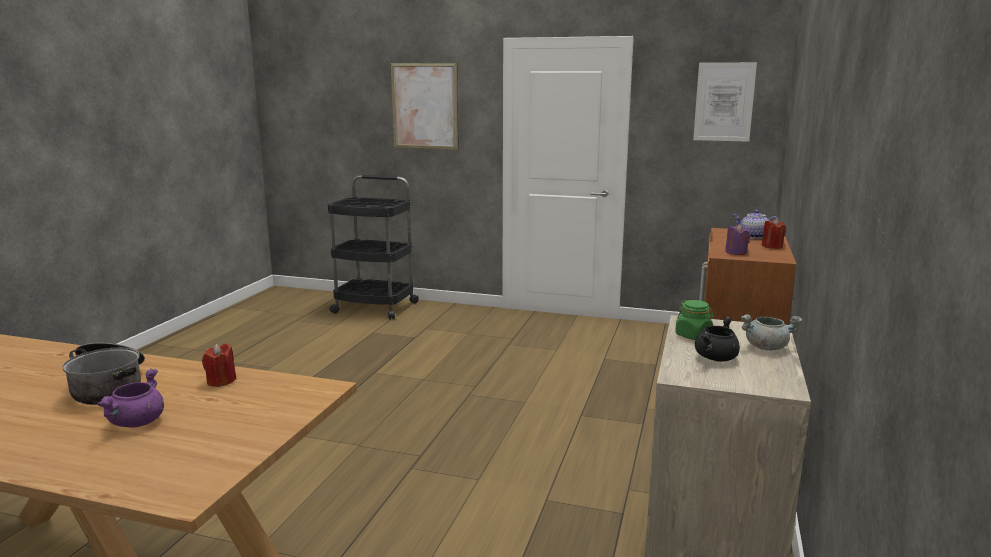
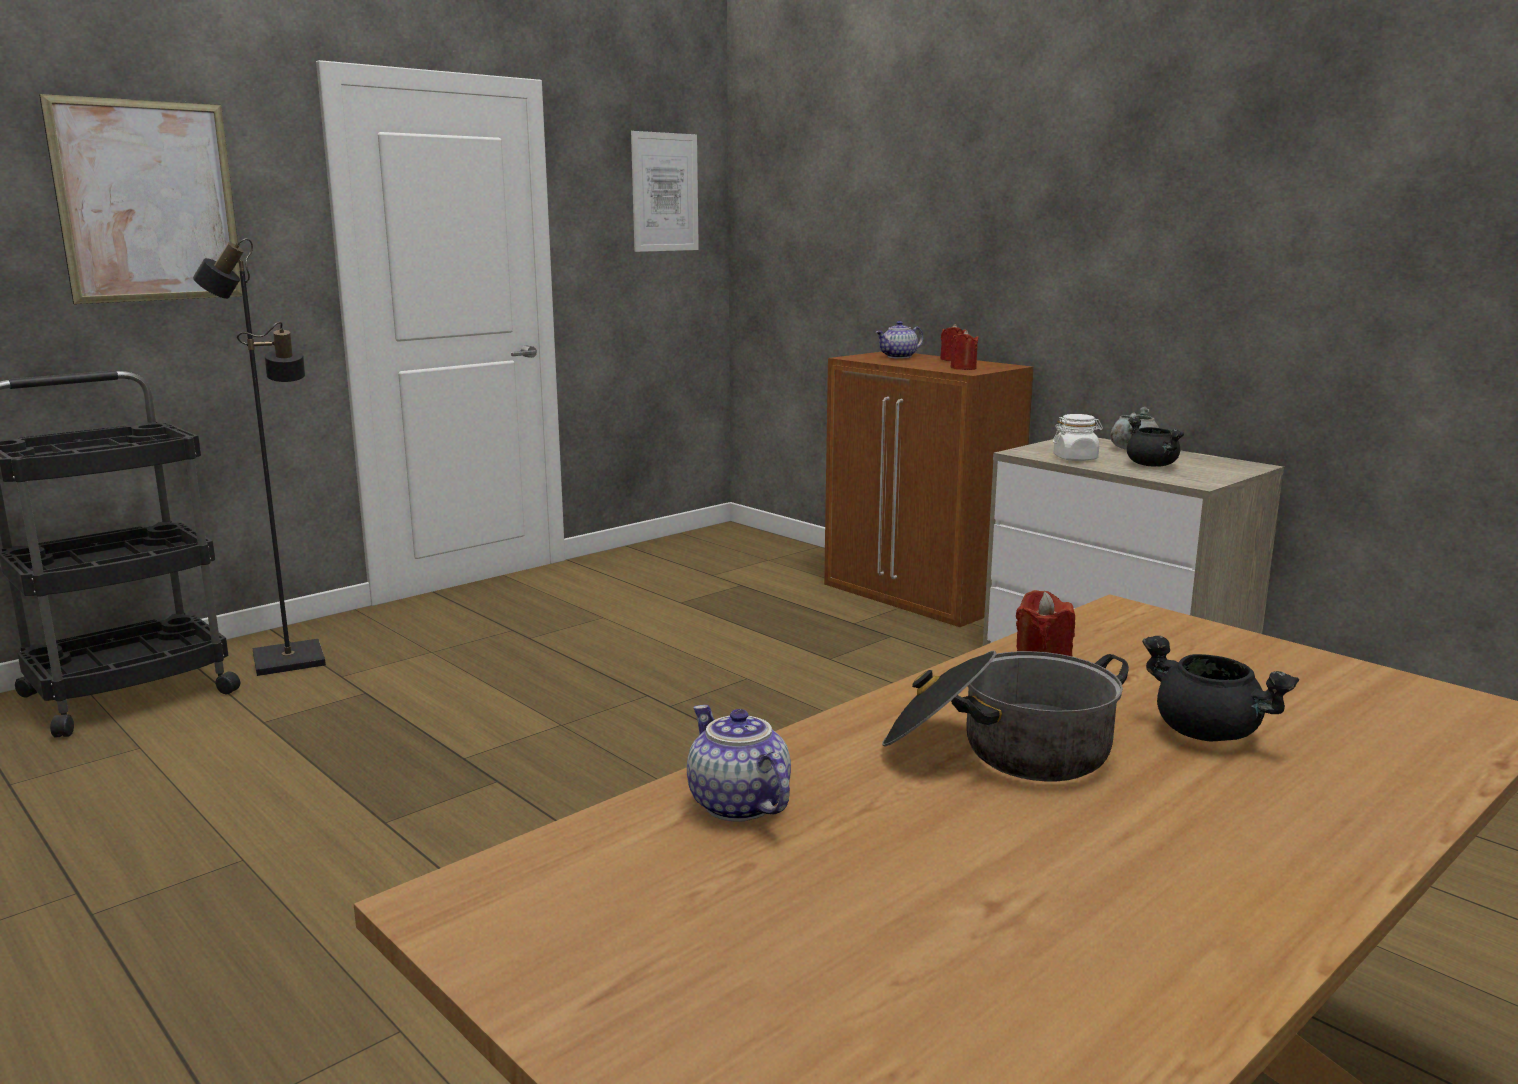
camera: 60 degrees left, 0 degrees up
(56, 357) = (736, 805): none -> teapot
(137, 423) = (1210, 733): purple cooking pot -> black cooking pot
(430, 316) = (289, 660): none -> black floor lamp
(693, 336) = (1075, 458): green jar -> white jar
(736, 252) = (963, 368): purple candle -> red candle

